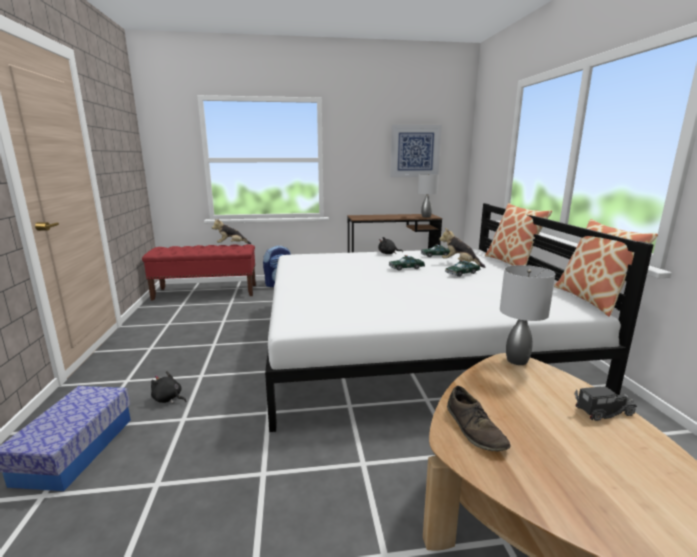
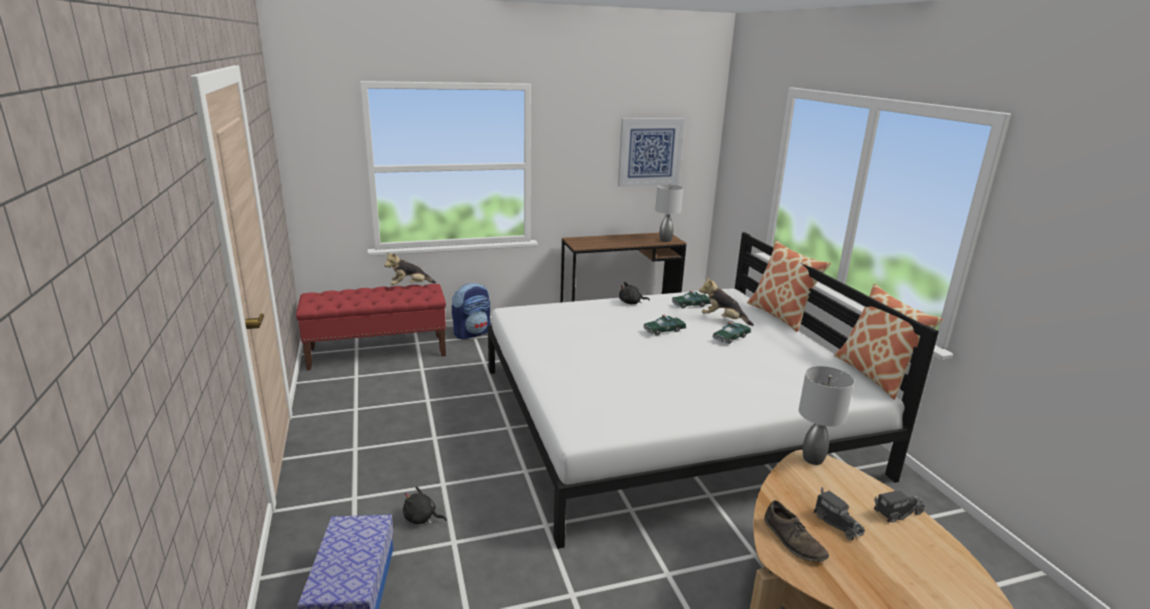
camera: 10 degrees left, 5 degrees up
(528, 416) = (835, 522): none -> toy truck

